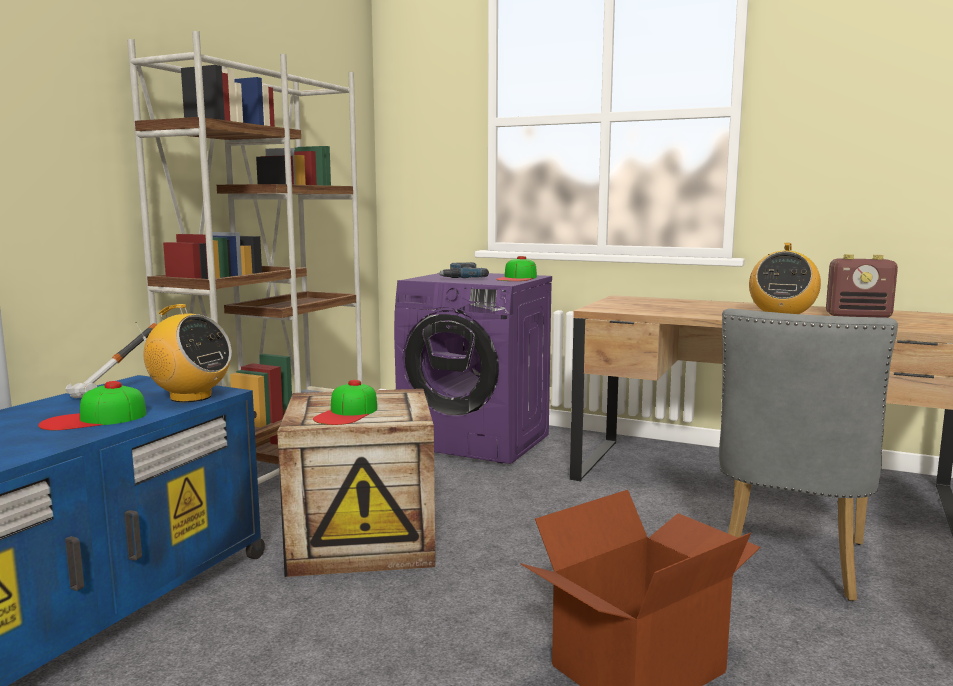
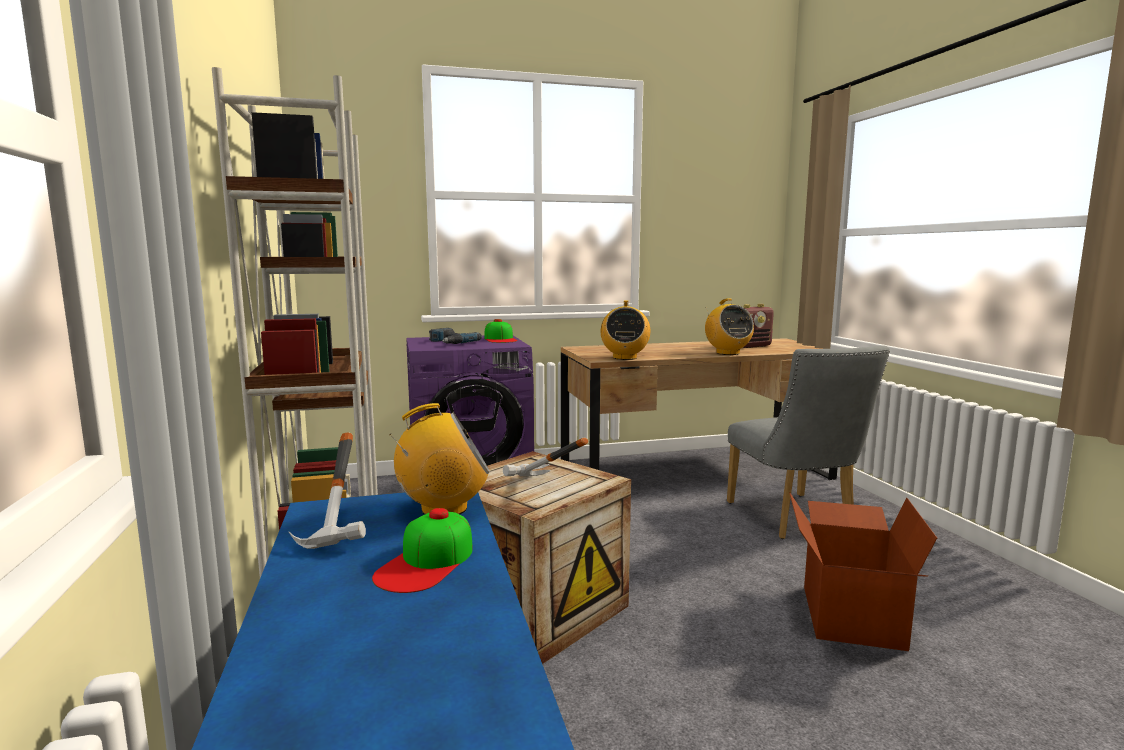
camera: 40 degrees left, 0 degrees up
(347, 413) = (542, 488): cap -> hammer
(629, 310) = (624, 357): none -> radio

